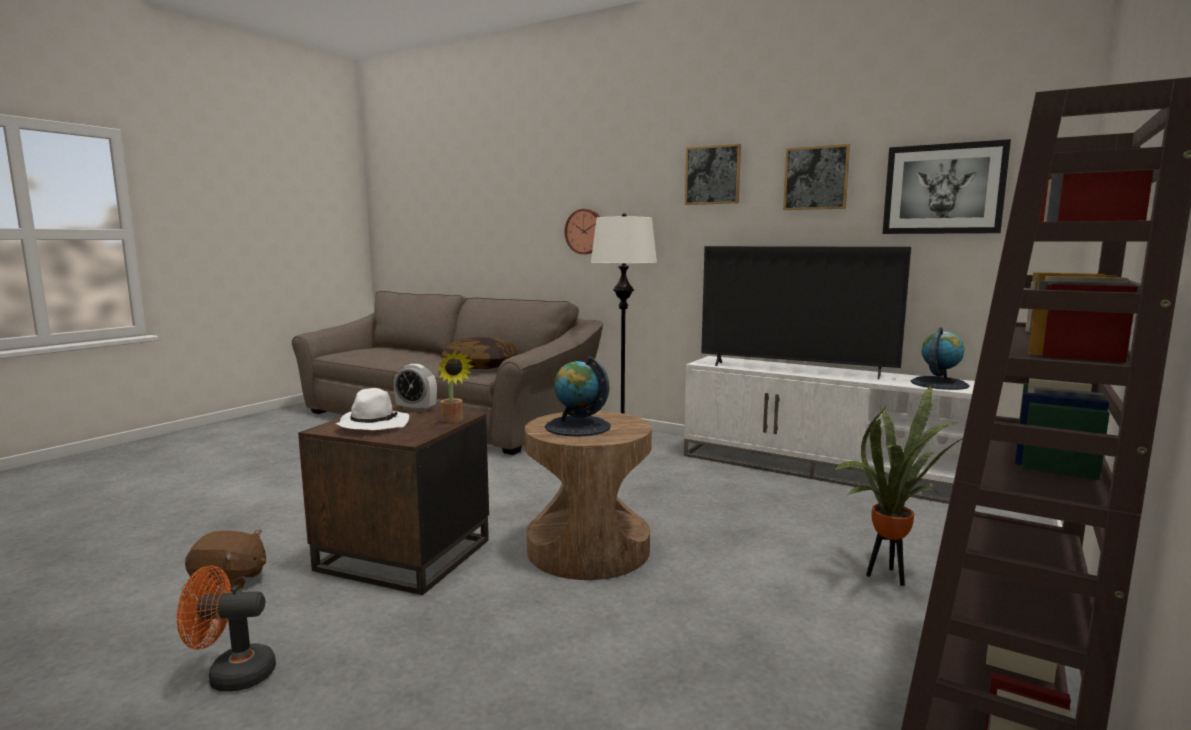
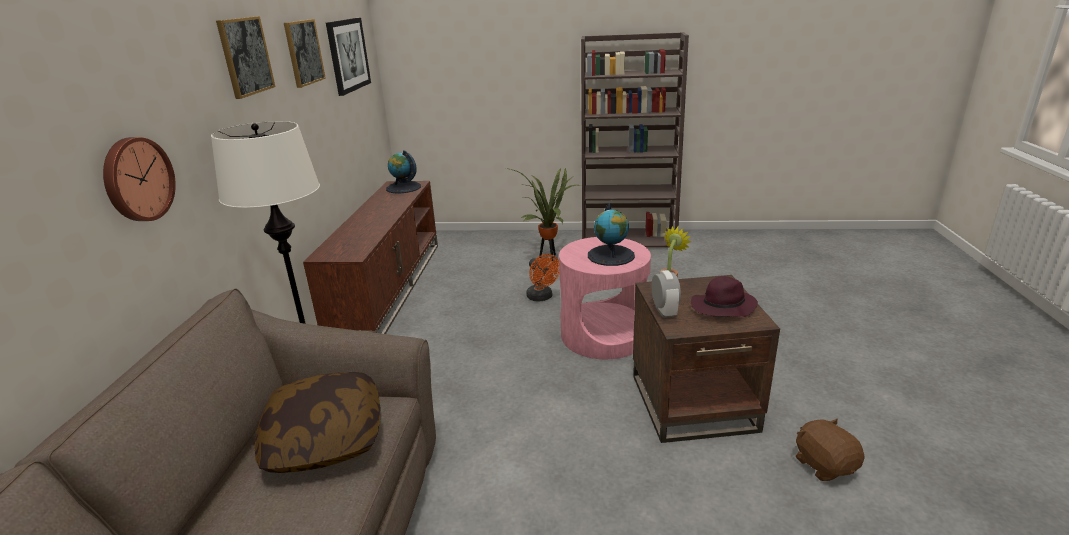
camera: 115 degrees left, 15 degrees up
(231, 675) = (851, 388): orange fan -> orange fan (542, 297)
(372, 425) = (722, 308): white hat -> purple hat
(588, 549) = (603, 335): brown side table -> pink side table
(794, 370) = (374, 222): television -> none
(819, 469) = (388, 288): white tv stand -> brown tv stand

